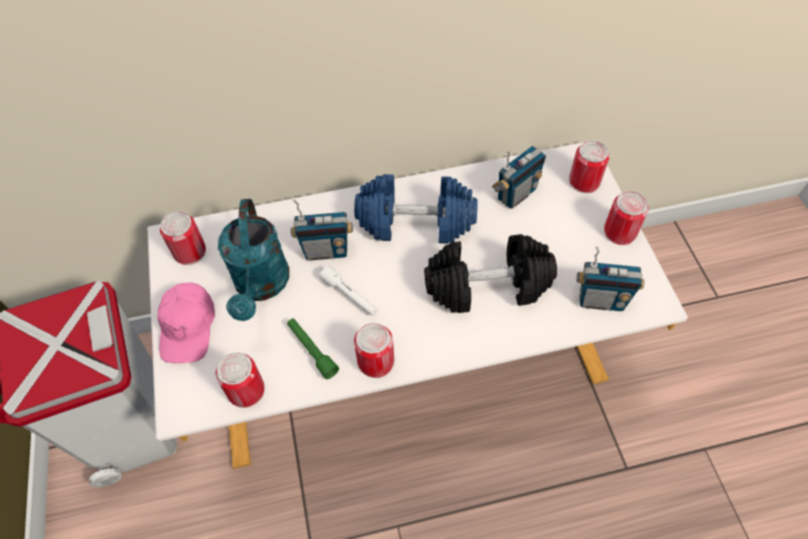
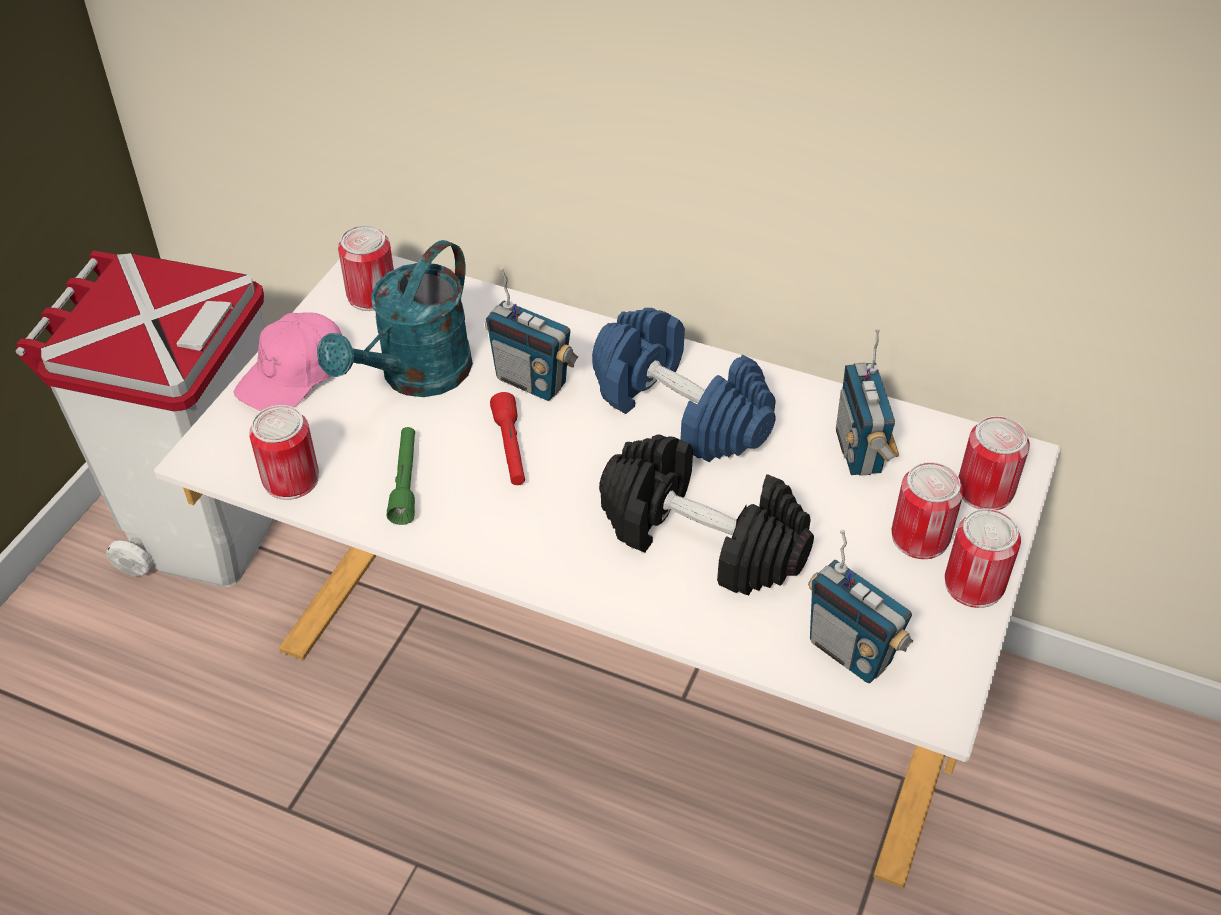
camera: 35 degrees right, 10 degrees down
(350, 296) = (510, 448): white flashlight -> red flashlight
(376, 361) = (469, 540): can -> can (920, 537)
(516, 194) = (860, 452): radio -> radio turned 90 degrees clockwise

